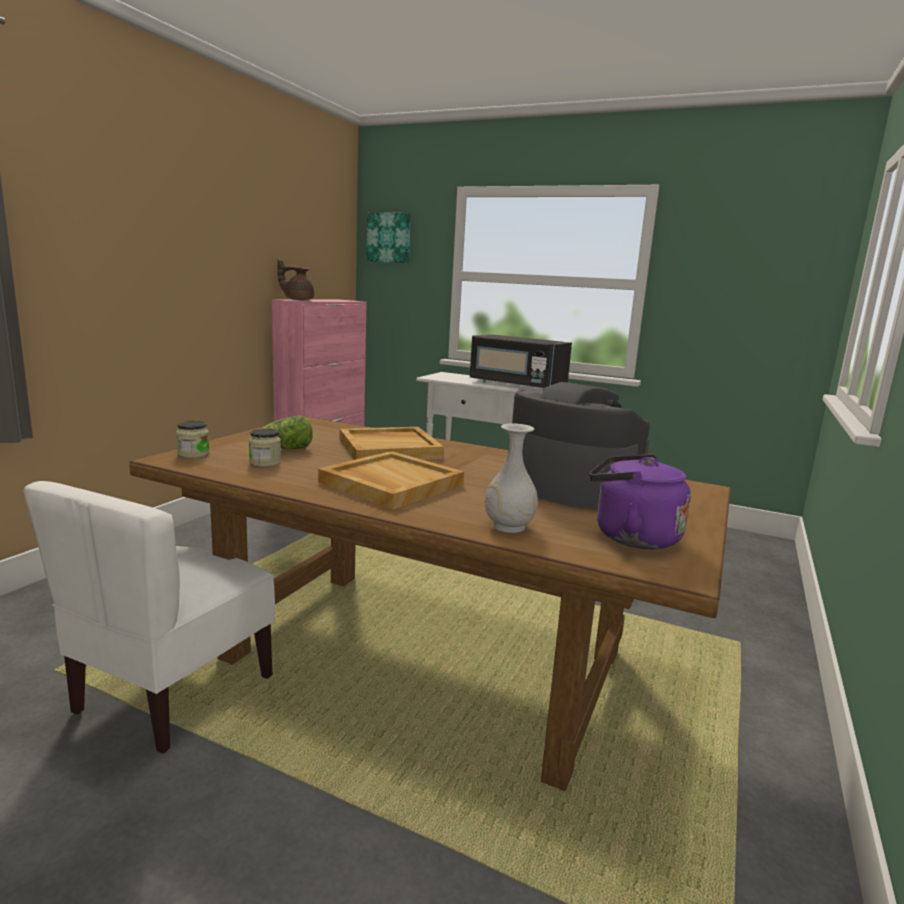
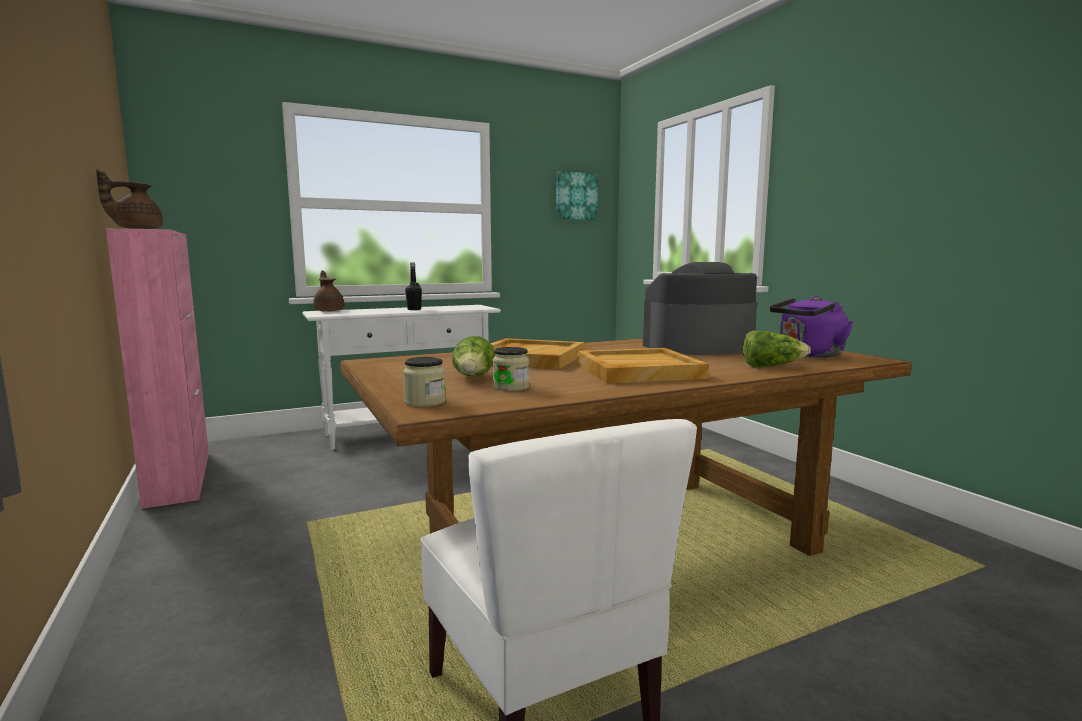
camera: 50 degrees left, 5 degrees down
(389, 238) = (186, 155): picture -> picture (575, 196)
(455, 374) = (329, 311): none -> brown teapot
(509, 526) = (771, 366): white vase -> lettuce
(516, 385) = (414, 309): black microwave -> black bottle

